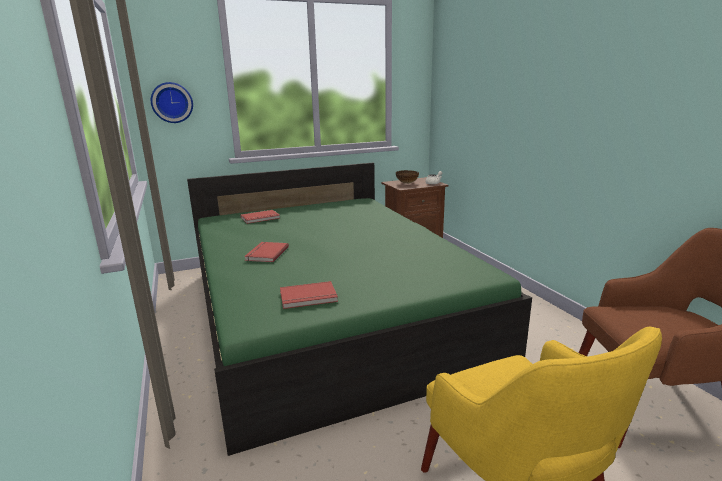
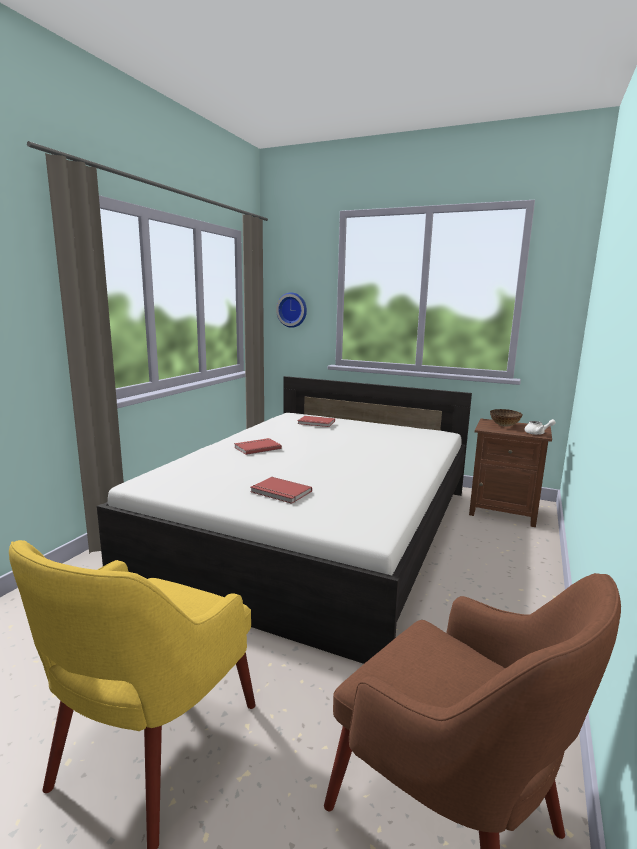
camera: 45 degrees right, 5 degrees down
(309, 297) = (202, 484): red book -> red book (280, 492)
(328, 311) = (317, 528): green bed -> white bed

